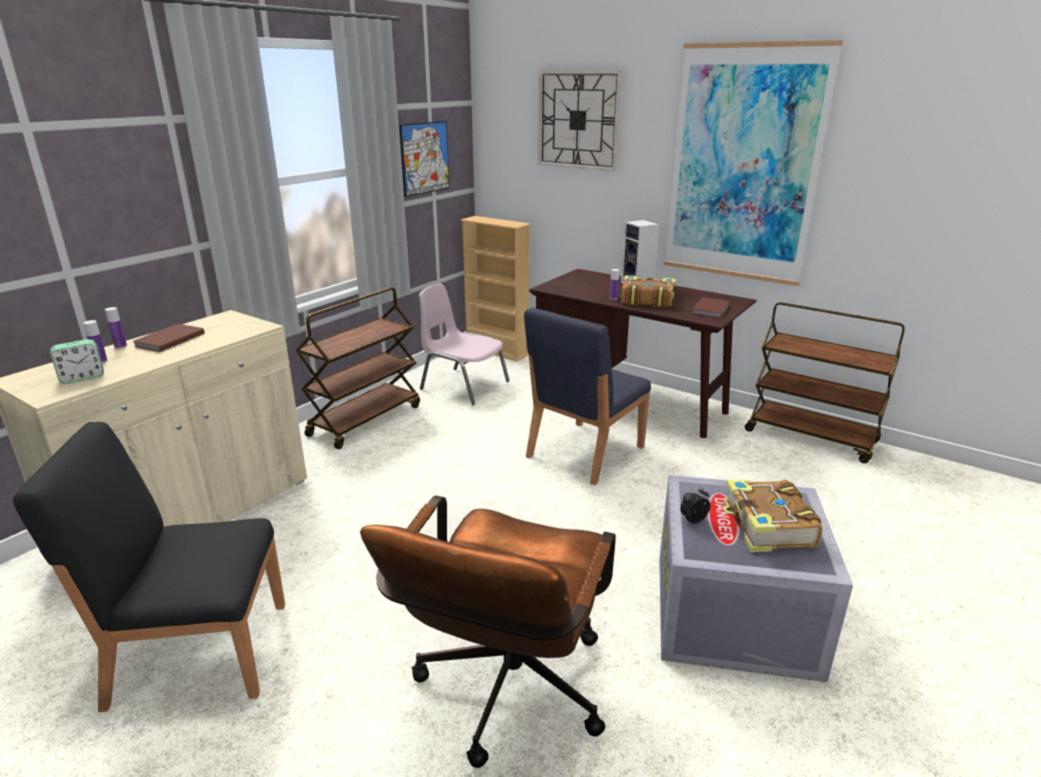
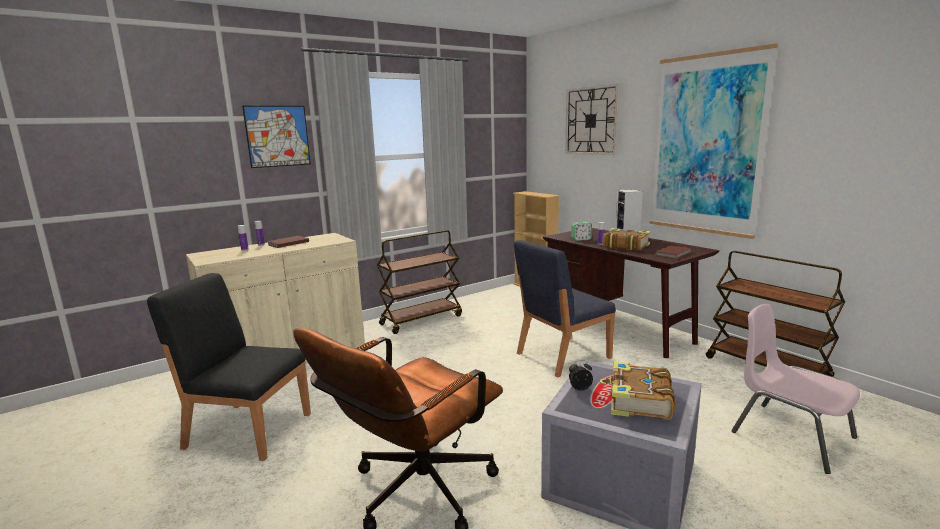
camera: 20 degrees right, 10 degrees down
(82, 378) = (228, 255): alarm clock -> alarm clock (581, 239)
(425, 158) = (487, 150): picture -> picture (277, 136)
(463, 385) = (498, 306): pink chair -> pink chair (790, 434)

